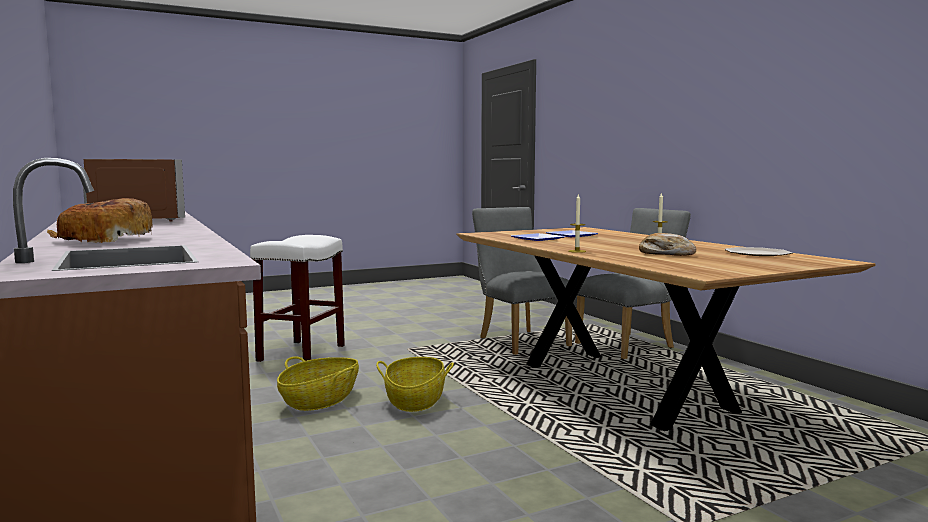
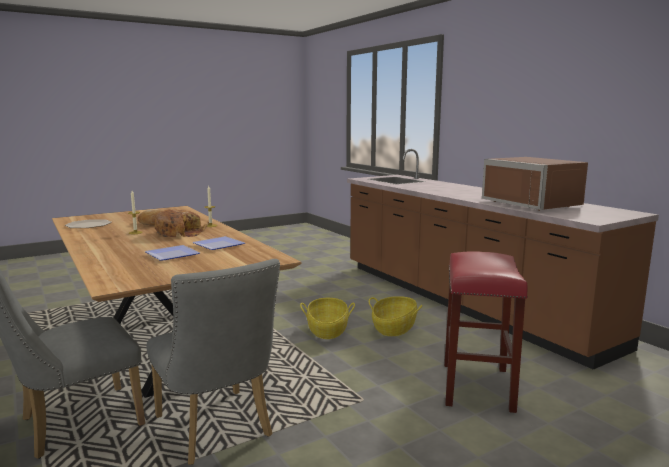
camera: 175 degrees right, 5 degrees up
(105, 240) = (439, 185): bread -> bread (180, 233)
(302, 352) = (478, 387): white stool -> red stool

